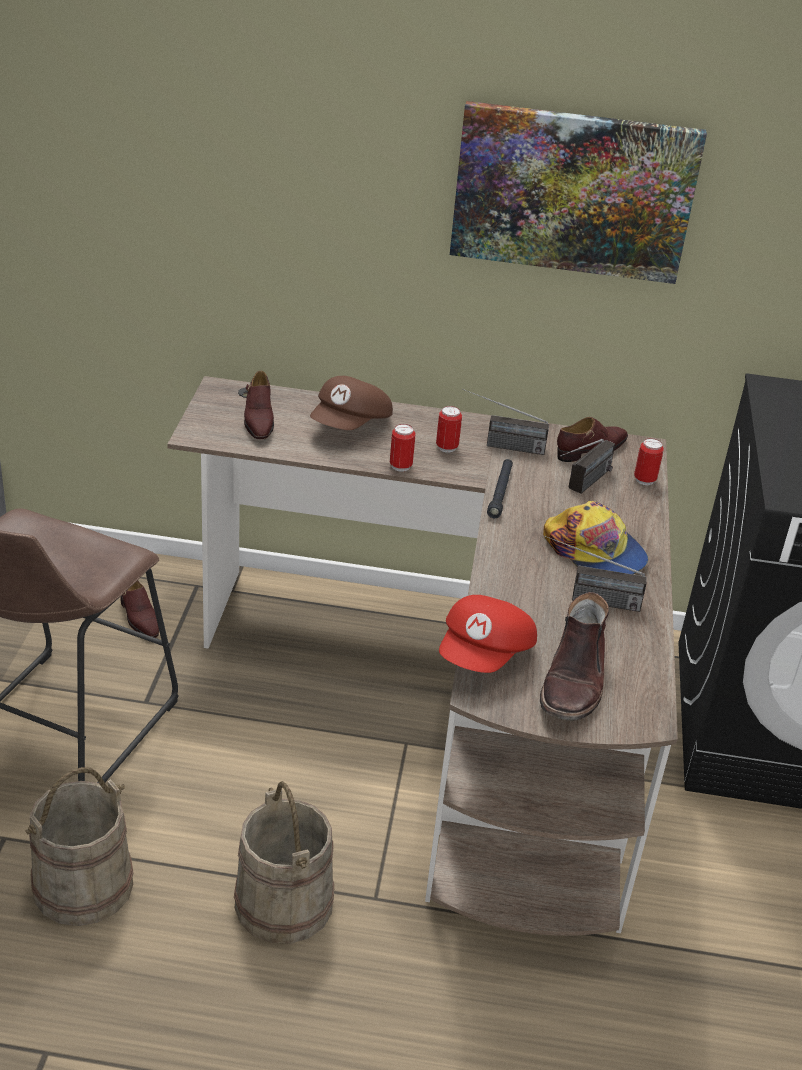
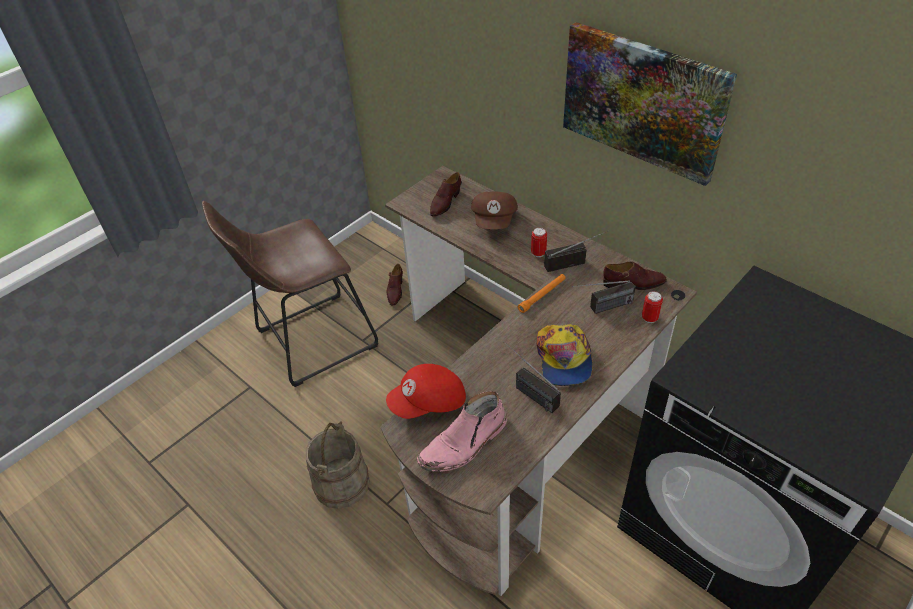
camera: 40 degrees right, 10 degrees up
(83, 884) = (263, 427): beige bucket -> none
(351, 425) = (495, 220): brown cap -> brown cap turned 60 degrees counterclockwise
(400, 466) = (498, 258): can -> none
(500, 445) = (574, 261): radio -> radio turned 120 degrees clockwise
(500, 492) = (542, 295): black flashlight -> orange flashlight
(574, 681) = (464, 443): brown boot -> pink boot

